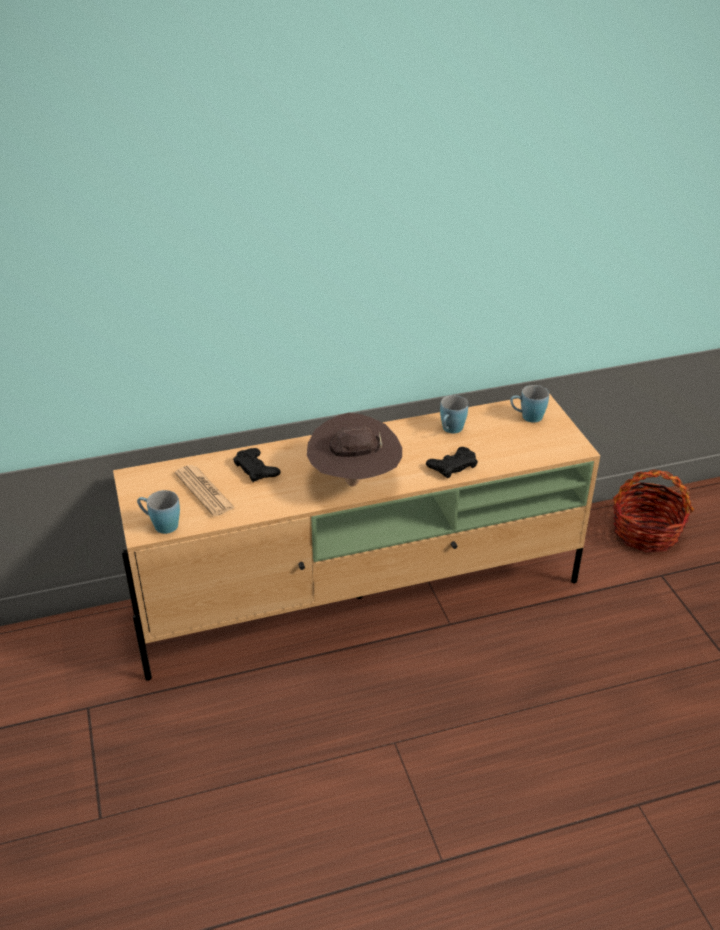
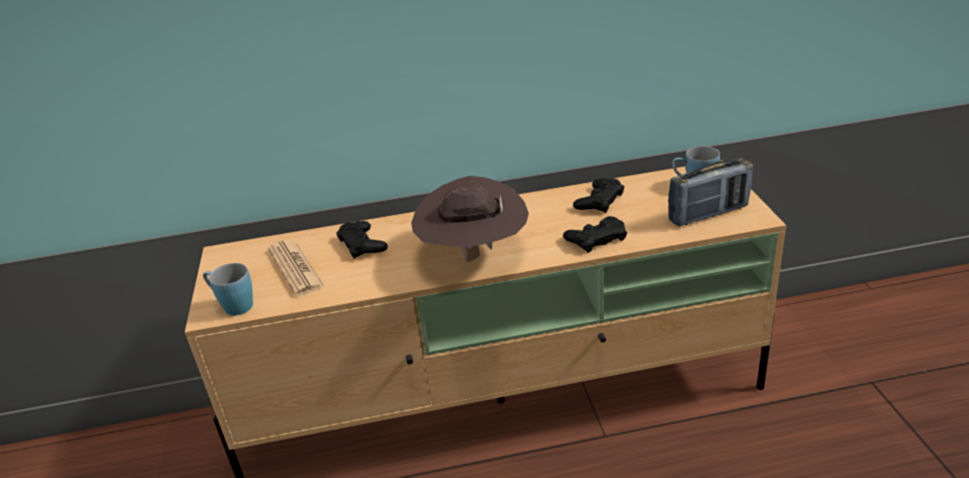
camera: 10 degrees right, 5 degrees down
(450, 430) = (599, 200): blue mug -> black game controller
(540, 444) = (708, 214): none -> radio
(645, 532) = (849, 331): basket -> none

